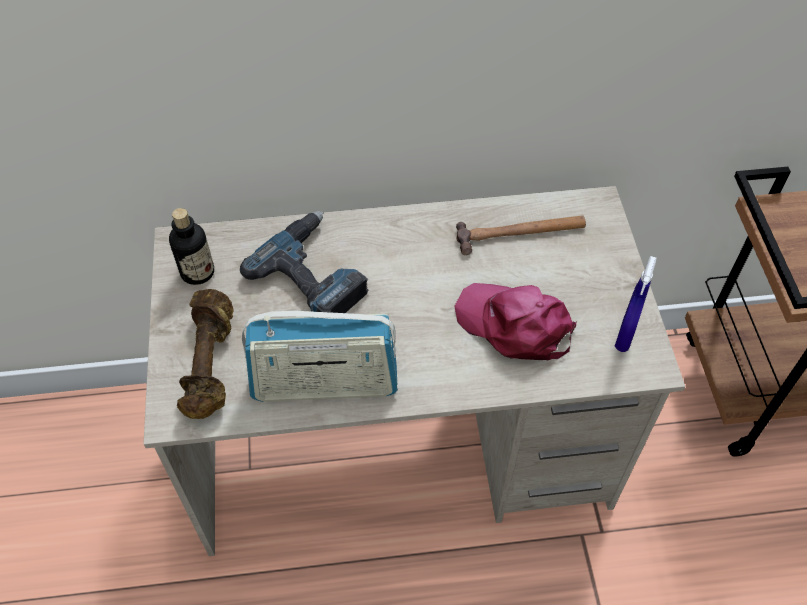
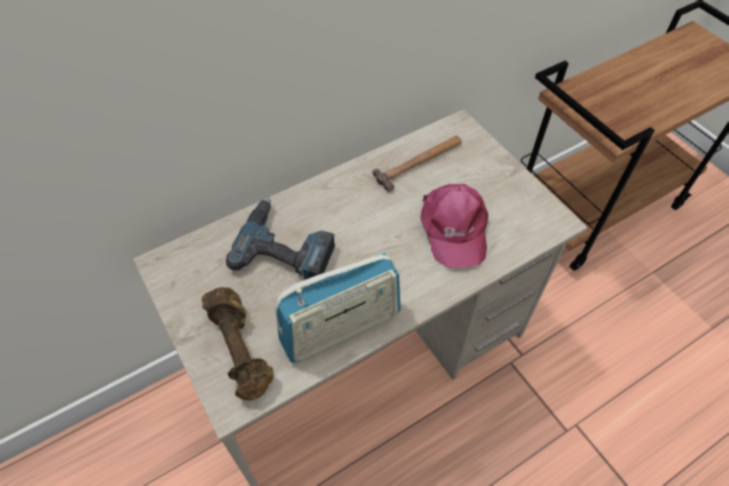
camera: 25 degrees left, 0 degrees up
(197, 272) = (189, 280): bottle -> none
(515, 325) = (453, 228): pink cap -> pink cap turned 105 degrees counterclockwise
(625, 336) = (530, 208): blue spray bottle -> none

